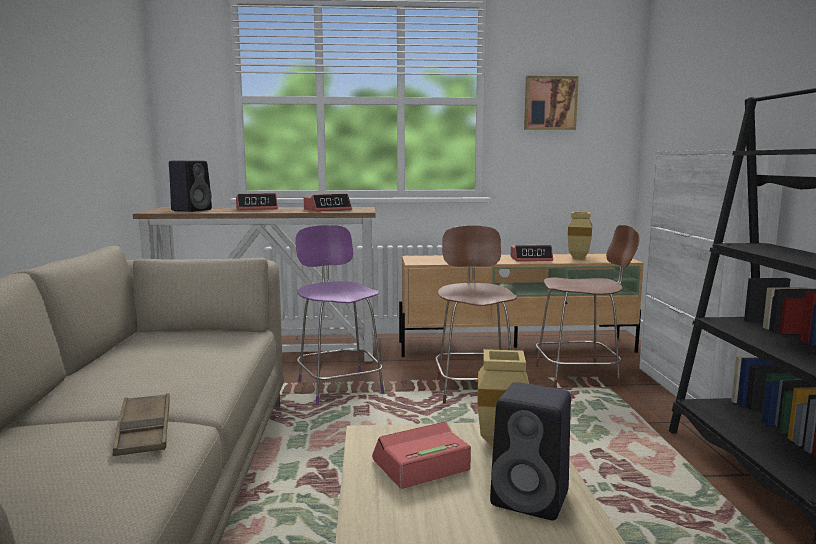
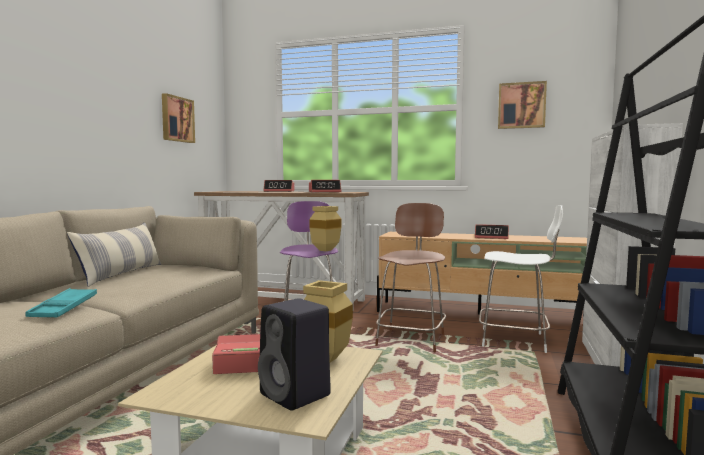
camera: 20 degrees right, 5 degrees down
(103, 106) = (176, 119): none -> picture
(125, 356) = (122, 274): none -> pillow
(144, 431) = (64, 308): brown tray -> turquoise tray
(192, 210) = (235, 191): black speaker -> none
(577, 258) = (536, 238): beige vase -> beige vase (325, 250)
(579, 375) = (516, 340): brown stool -> white stool

